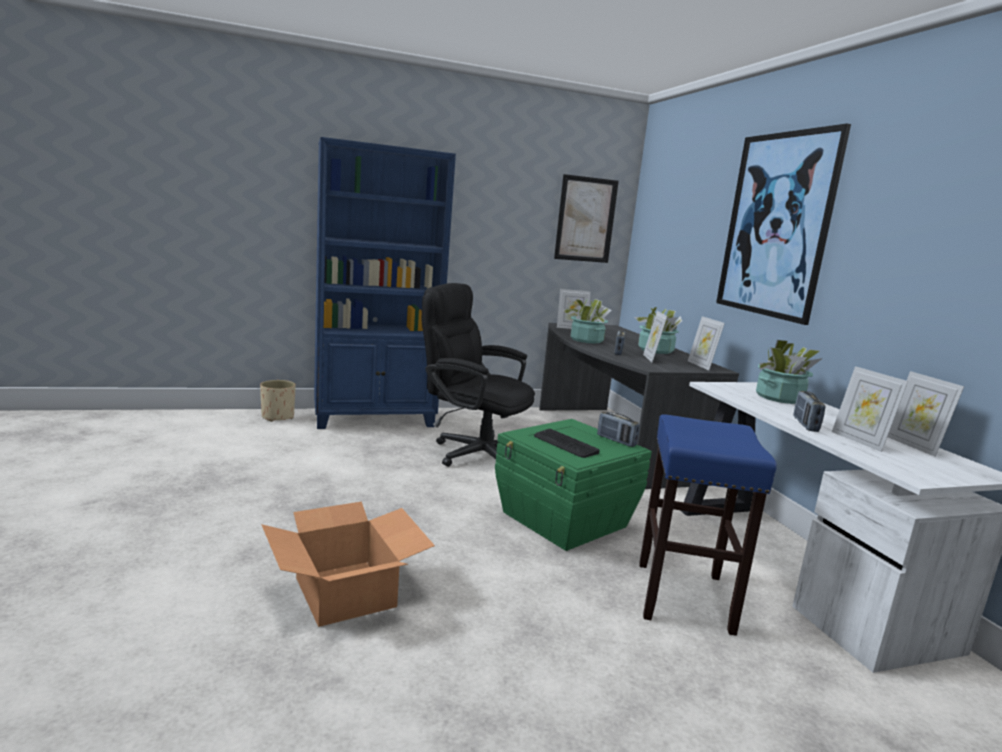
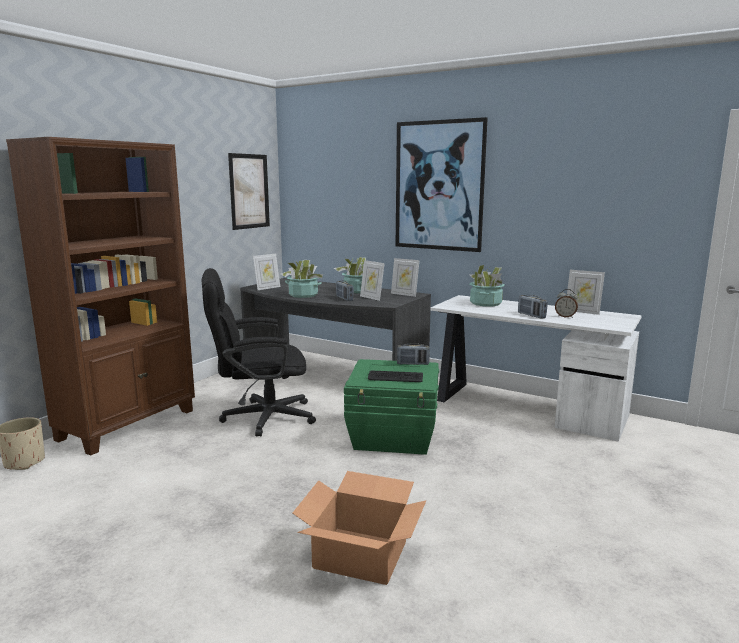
camera: 40 degrees left, 0 degrees up
(375, 419) = (129, 424): blue bookcase -> brown bookcase
(682, 595) = (512, 447): blue stool -> none
(859, 441) = (565, 317): picture frame -> alarm clock

